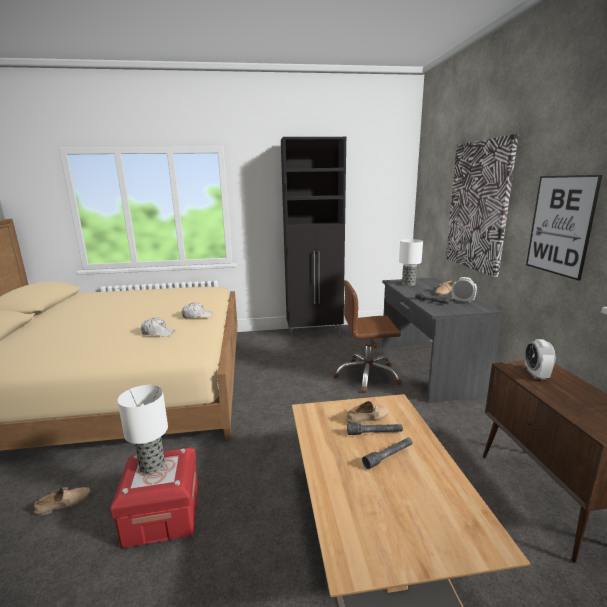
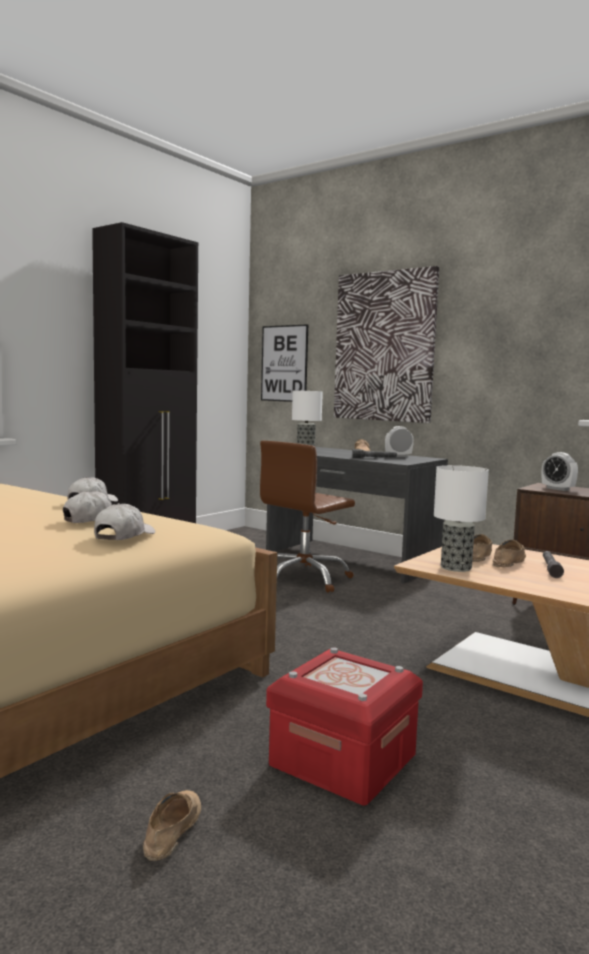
camera: 45 degrees left, 10 degrees down
(138, 349) = (124, 536): none -> white cap
(151, 465) = (331, 672): table lamp -> table lamp (455, 568)
(374, 433) = (507, 561): grey flashlight -> beige shoe
(560, 225) = (510, 355): picture -> picture (284, 363)

